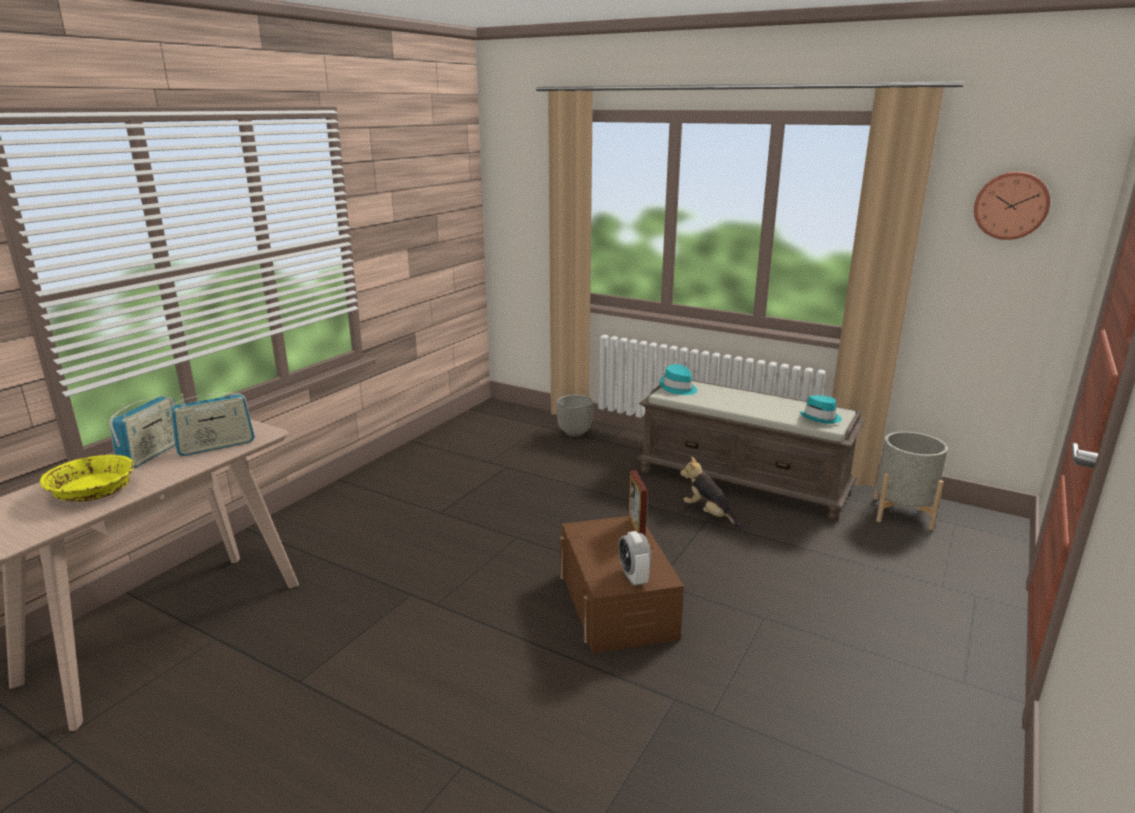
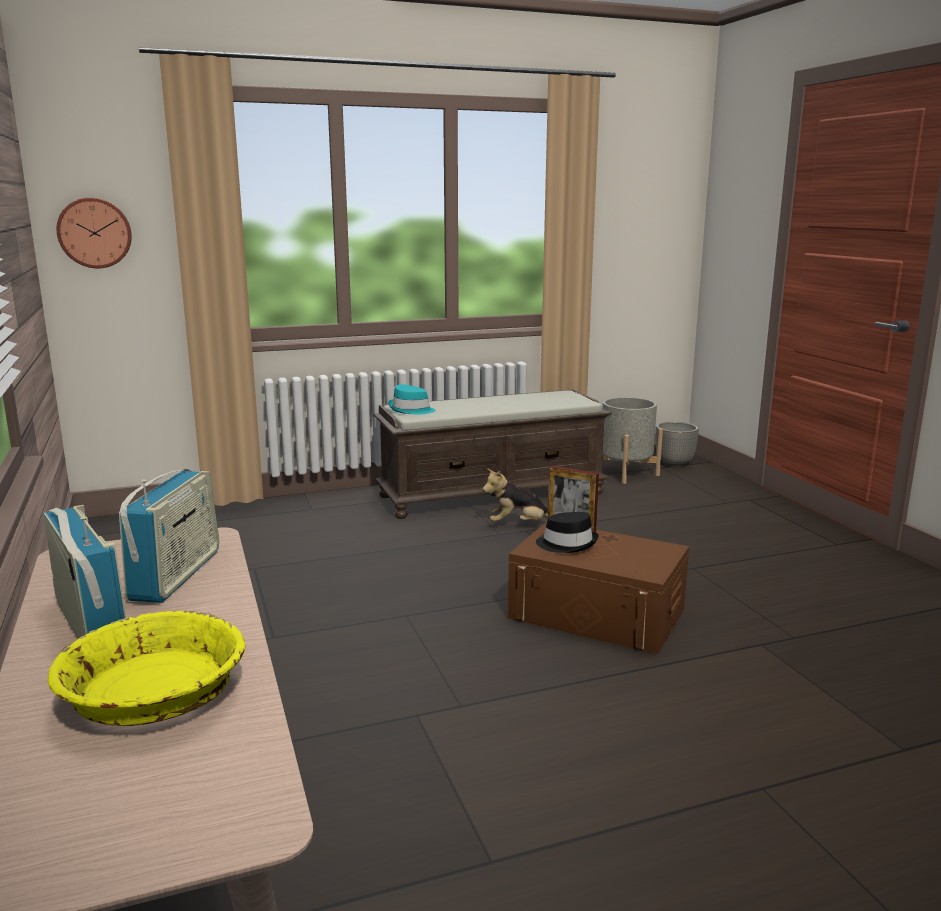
camera: 50 degrees left, 5 degrees down
(575, 433) = (262, 514): planter -> planter (674, 463)
(607, 537) = (567, 544): none -> black hat
(633, 577) = (650, 558): alarm clock -> none
(821, 418) = (564, 399): turquoise hat -> none
(1011, 205) = (647, 183): wall clock -> wall clock (95, 233)

